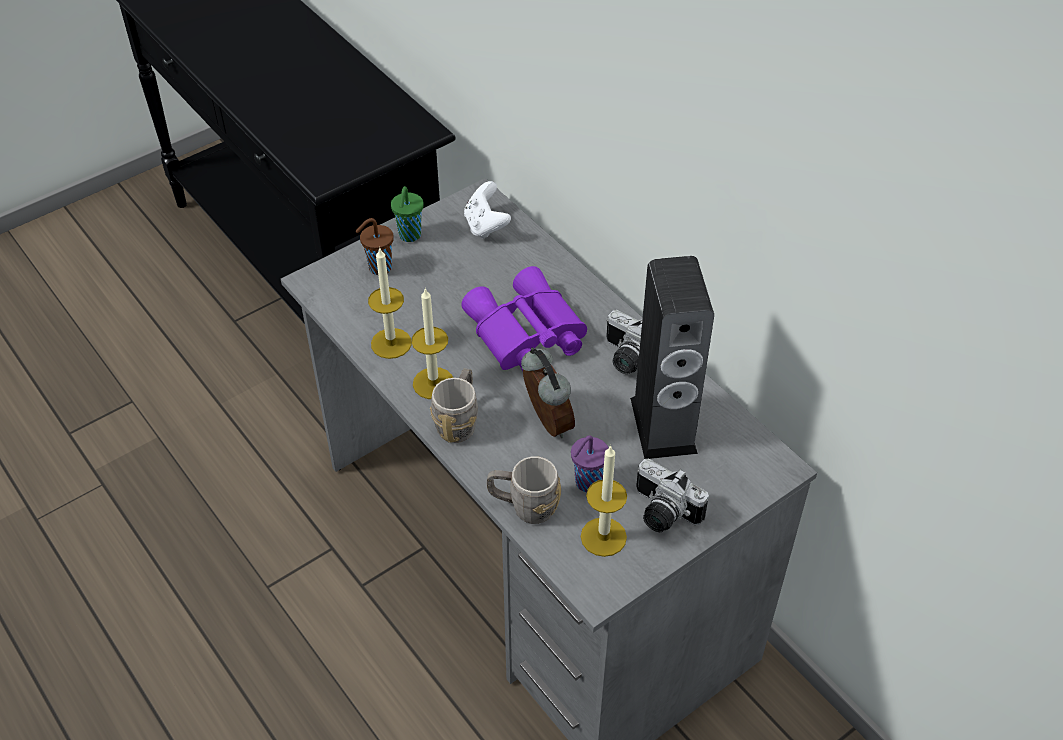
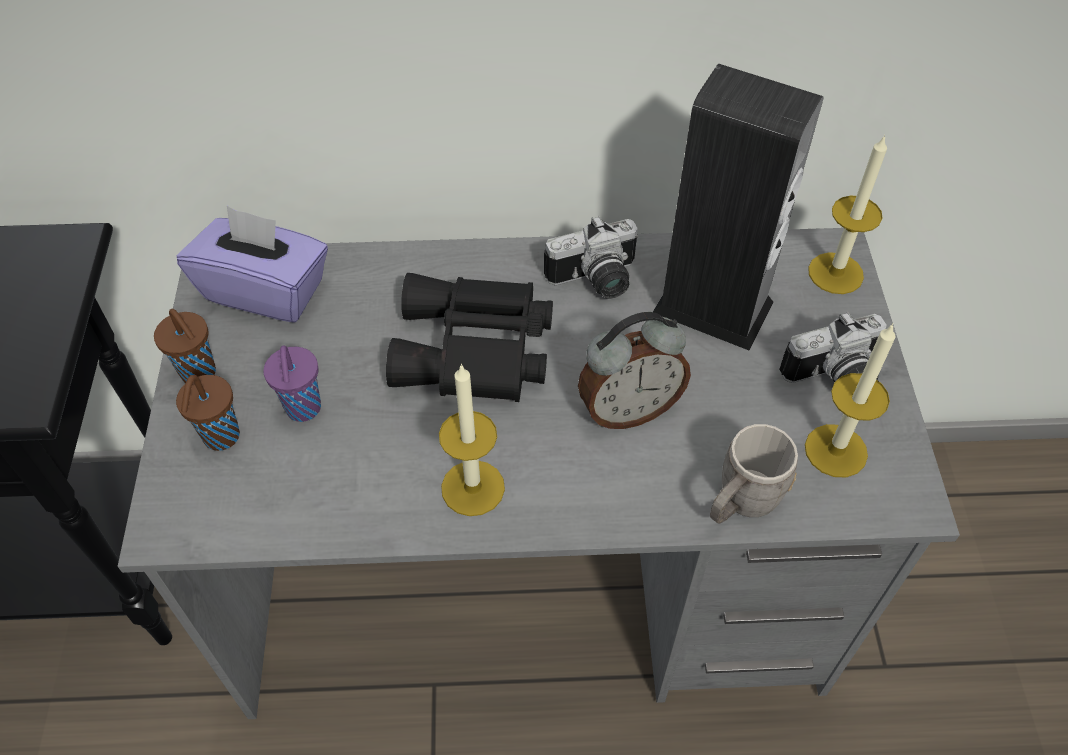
camera: 55 degrees left, 5 degrees up
(391, 343) = (364, 497): candle -> candle (835, 273)
(409, 236) = (200, 374): green cup -> brown cup
(459, 421) = (557, 495): grey mug -> none
(486, 226) = (266, 290): white game controller -> purple tissue box
(525, 334) = (475, 352): purple binoculars -> black binoculars
(545, 423) = (628, 409): alarm clock -> alarm clock turned 150 degrees clockwise
(587, 483) = (747, 421): purple cup -> purple cup (303, 410)

